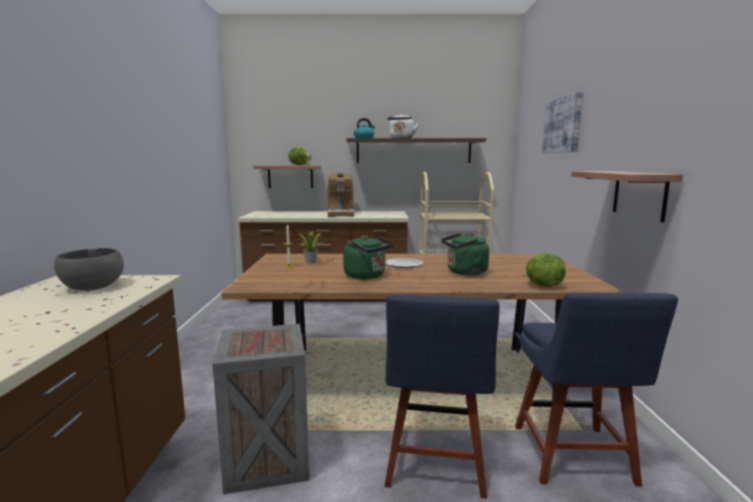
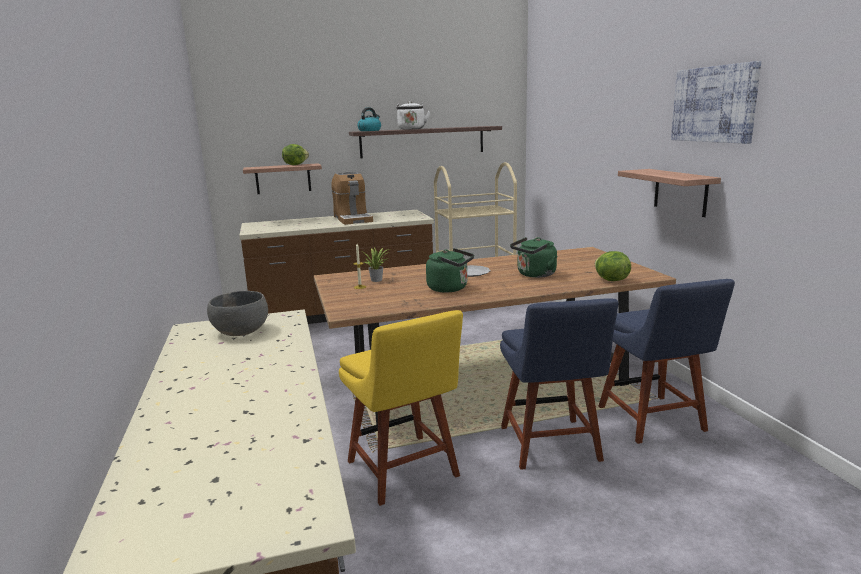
camera: 15 degrees left, 5 degrees up
(266, 461) = (405, 471): crate -> yellow chair
(562, 125) = (590, 118): picture -> picture (713, 104)

